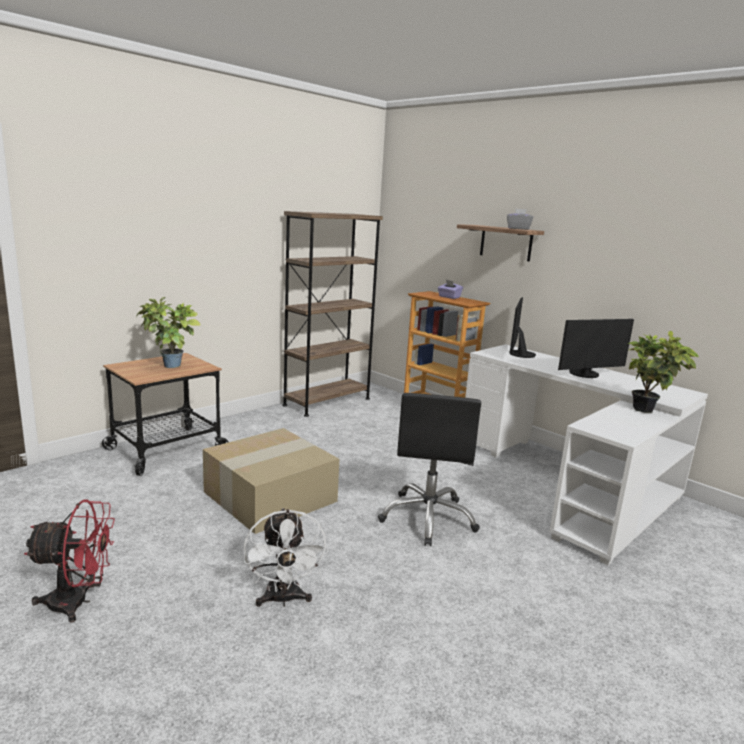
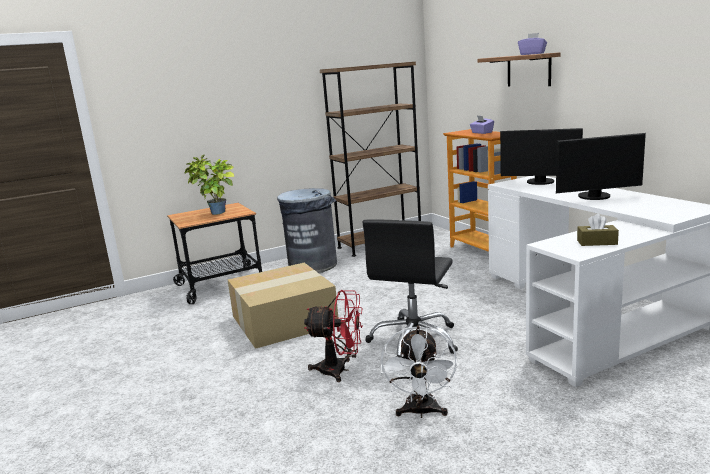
camera: 20 degrees right, 0 degrees up
(78, 602) = (103, 390): red fan -> red fan (340, 370)
(266, 426) = (312, 265): none -> grey trash can
(283, 599) = (249, 397): white fan -> white fan (421, 412)
(518, 229) = (532, 54): grey tissue box -> purple tissue box
(519, 354) = (540, 182): monitor -> monitor turned 105 degrees counterclockwise
(628, 425) = (597, 242): none -> brown tissue box
(648, 411) = (639, 228): potted plant -> none

